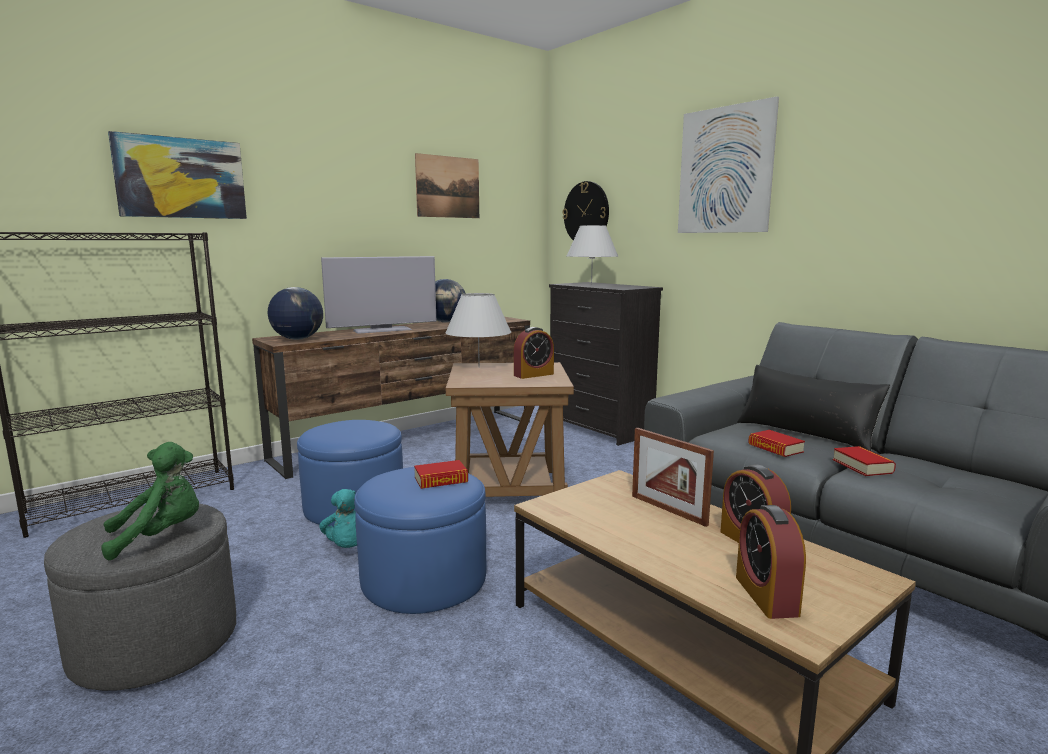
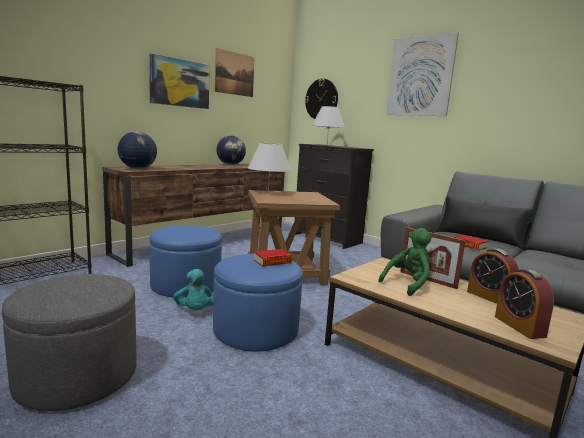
camera: 10 degrees left, 0 degrees up
(160, 536) = (93, 295): green plush toy -> green plush toy (408, 284)
(181, 178) = (57, 45): picture -> picture (180, 83)
(382, 330) = (192, 167): television -> none
(533, 375) = (308, 198): alarm clock -> none
(862, 466) = (525, 256): book -> none

